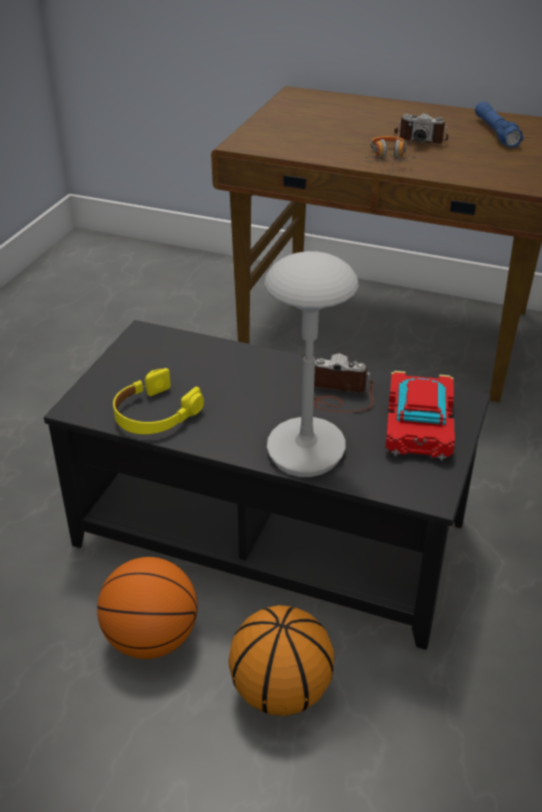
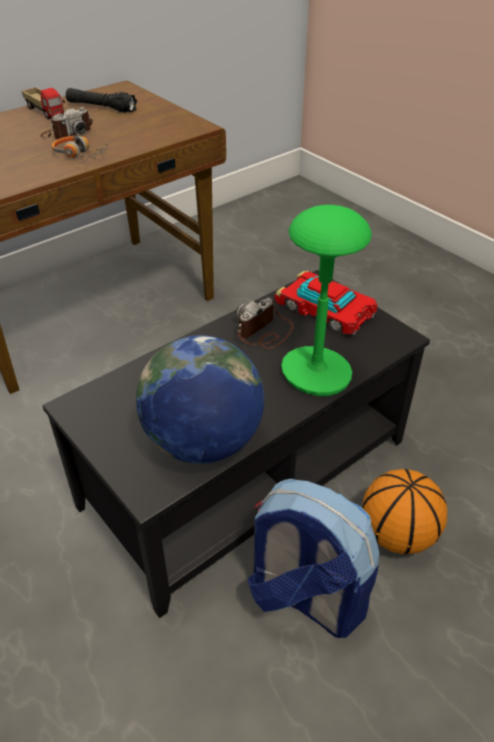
camera: 60 degrees left, 5 degrees up
(151, 638) = (305, 596): basketball -> backpack
(154, 414) = (203, 441): yellow headphones -> globe
(305, 449) = (315, 374): grey table lamp -> green table lamp
(444, 116) = (46, 112): none -> toy truck
(495, 132) = (101, 107): blue flashlight -> black flashlight

